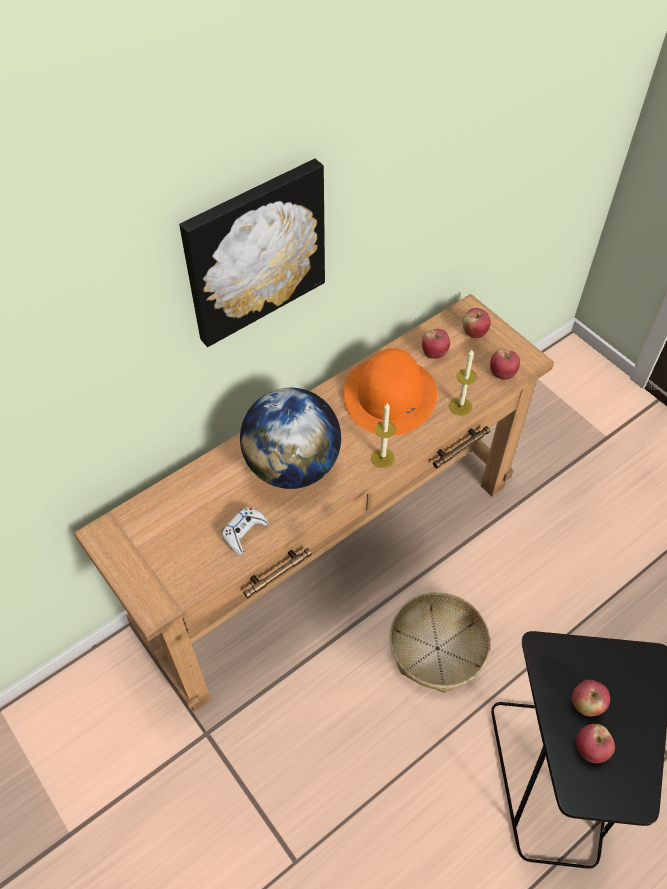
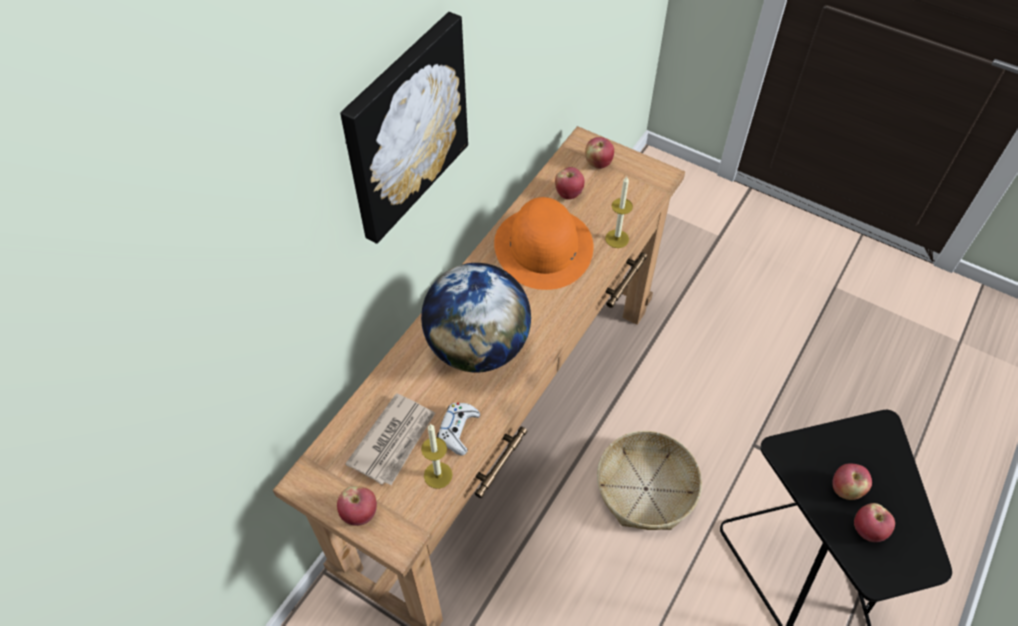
camera: 20 degrees left, 0 degrees up
(187, 524) = (394, 440): none -> newspaper
(382, 458) = (564, 312): candle -> candle (438, 475)
(502, 374) = (642, 196): apple -> apple (360, 514)

